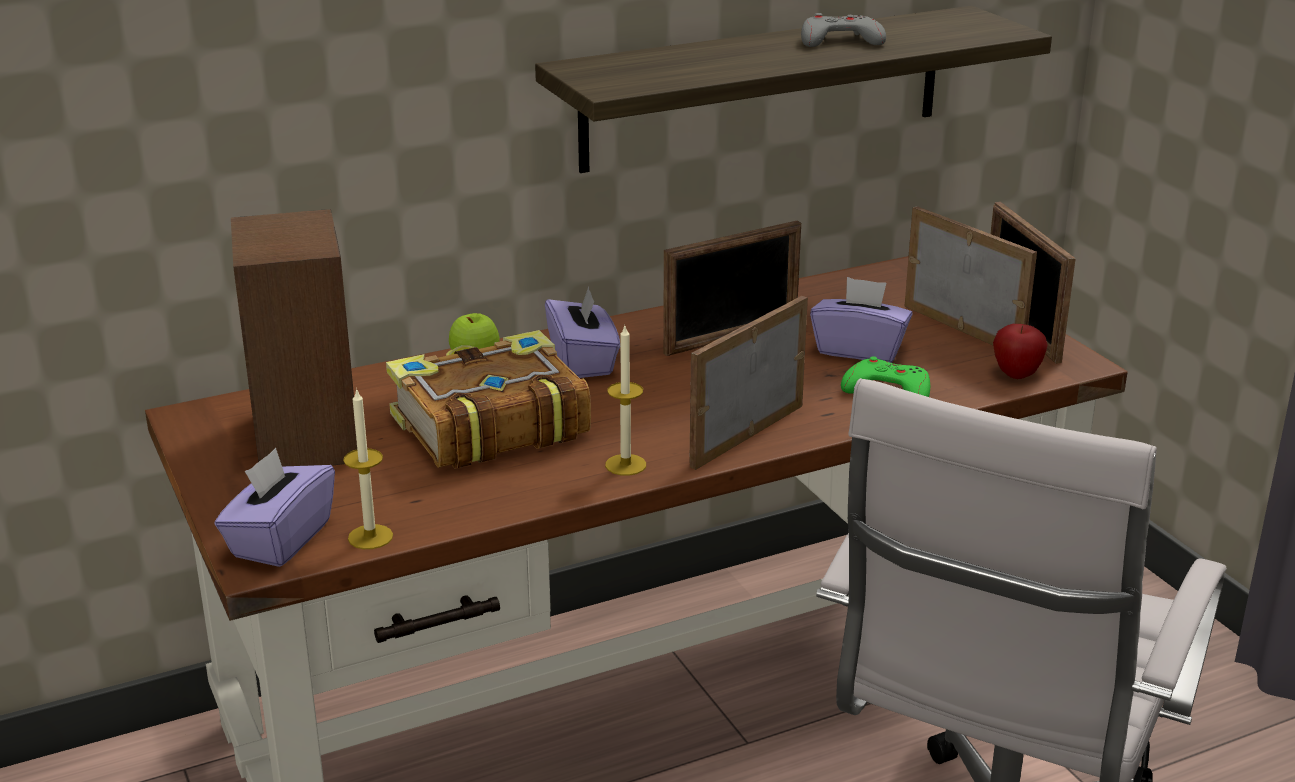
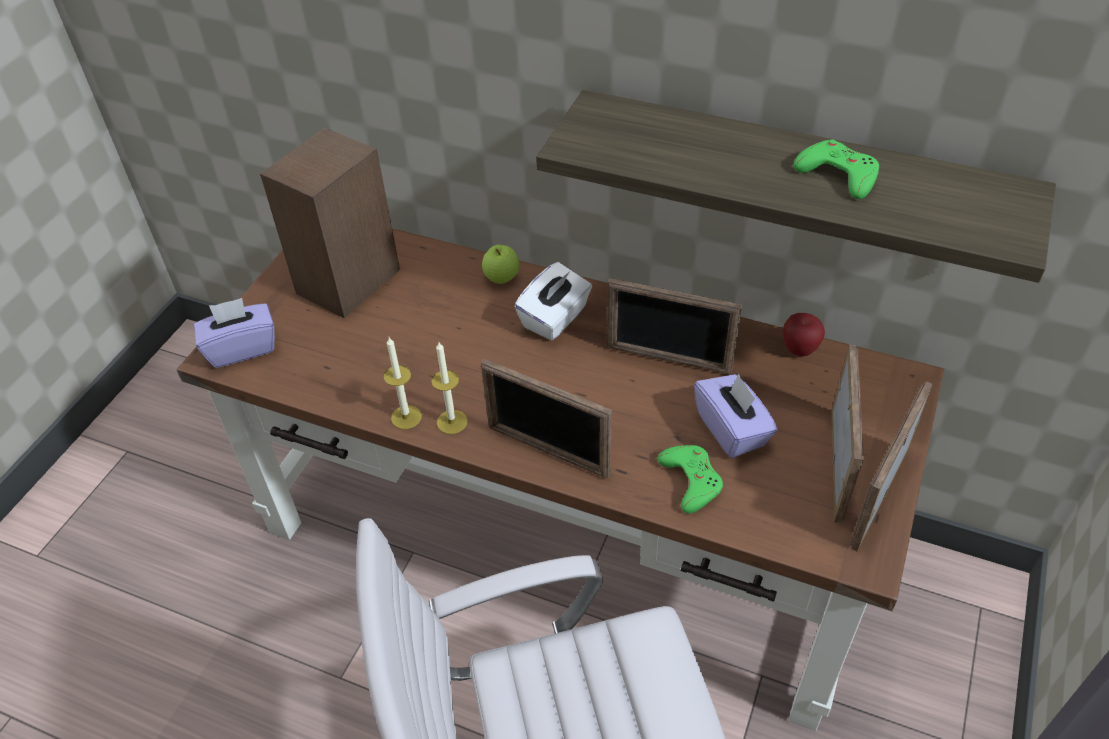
camera: 50 degrees right, 20 degrees up
(370, 537) = (274, 377): candle -> candle (406, 417)
(487, 426) = (434, 336): book -> none
(583, 361) = (555, 318): purple tissue box -> white tissue box
(746, 435) = (547, 451): picture frame -> picture frame turned 150 degrees counterclockwise
(840, 40) = (838, 174): grey game controller -> green game controller
(1016, 374) = (803, 536): apple -> apple (799, 349)

